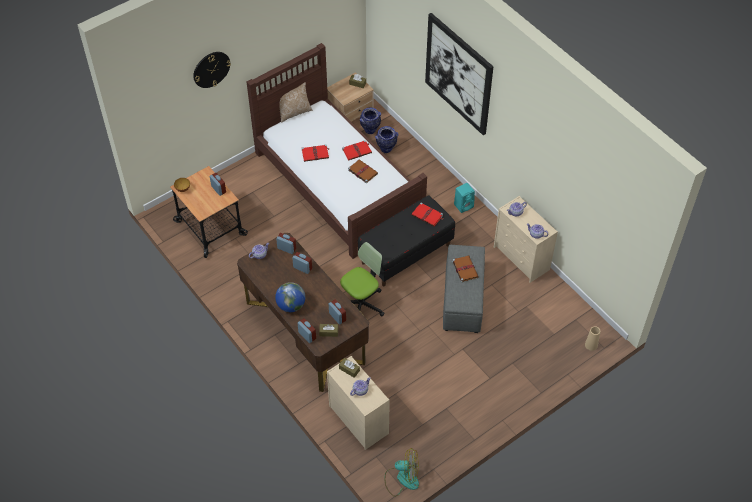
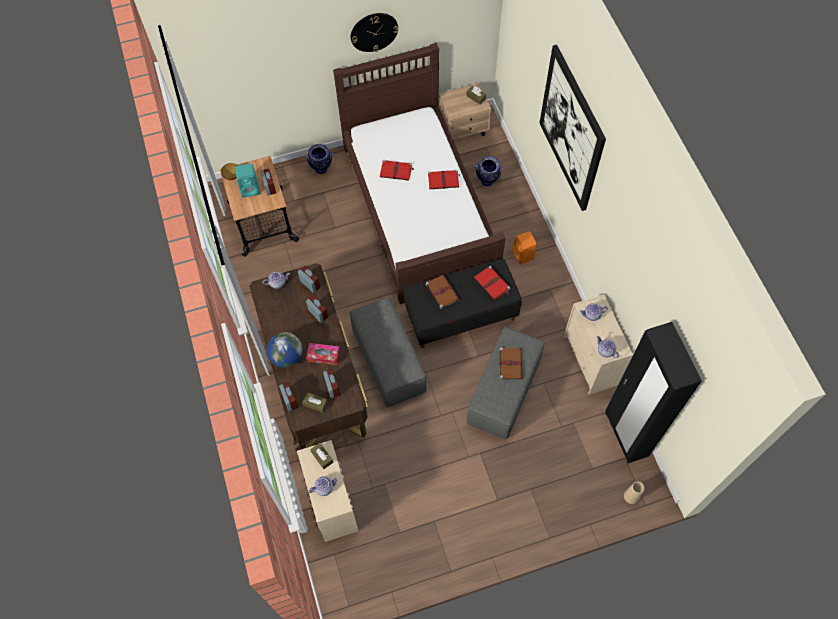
camera: 20 degrees right, 10 degrees up
(211, 69) = (286, 48): wall clock -> wall clock (374, 32)
(294, 112) = (392, 114): pillow -> none
(320, 296) = (323, 356): none -> tissue box
(361, 304) = (389, 362): office chair -> grey ottoman
(362, 171) = (439, 207): brown book -> brown book (441, 291)
(370, 130) = (478, 153): vase -> vase (321, 169)
(402, 478) = (352, 591): fan -> none
(438, 196) = (523, 256): none -> orange speaker
(464, 205) = (549, 275): turquoise speaker -> turquoise speaker (251, 189)
(569, 303) = (625, 434): none -> black wardrobe

